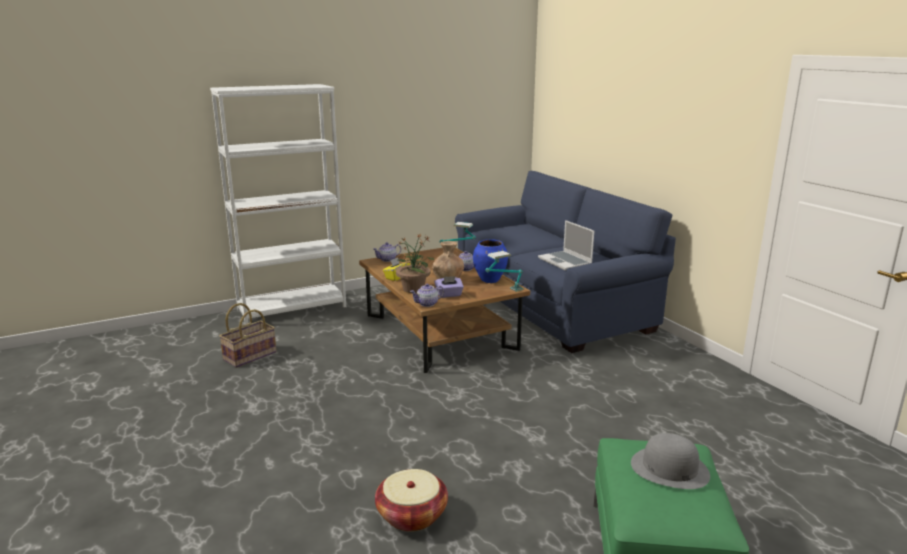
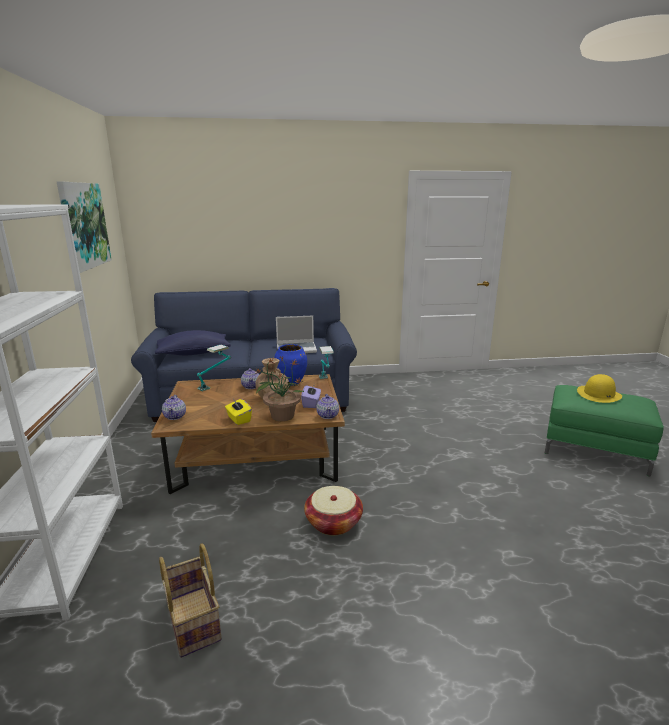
camera: 70 degrees left, 0 degrees up
(412, 515) = (567, 530): basket -> basket (333, 522)
(448, 99) = (84, 225): none -> picture
(503, 233) = (193, 353): none -> blue pillow
(669, 468) = (599, 394): grey hat -> yellow hat

